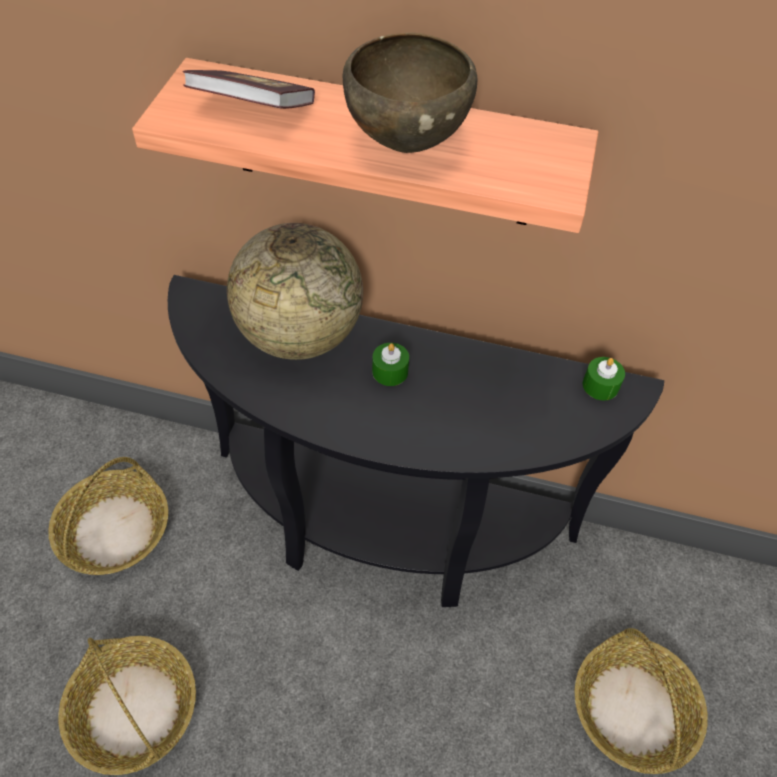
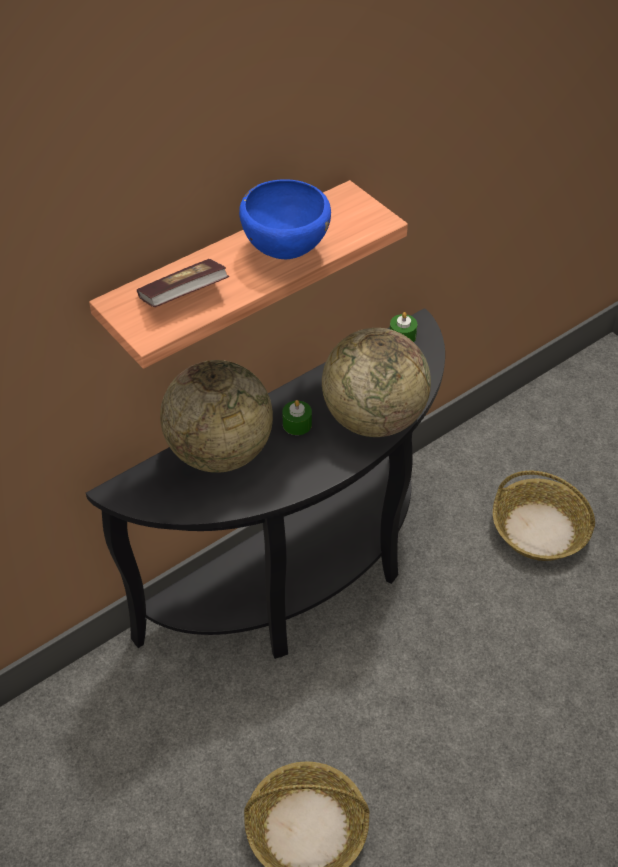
camera: 50 degrees left, 5 degrees down
(114, 531) = (137, 765): basket -> none
(406, 143) = (284, 252): brown bowl -> blue bowl
(459, 430) = (373, 418): none -> globe

